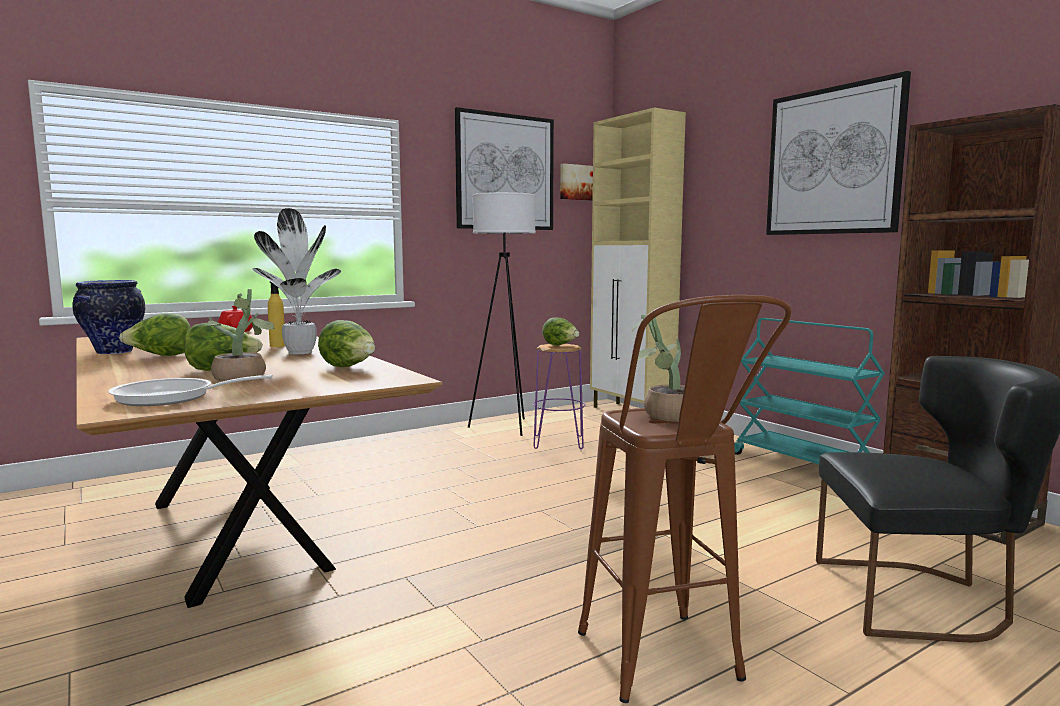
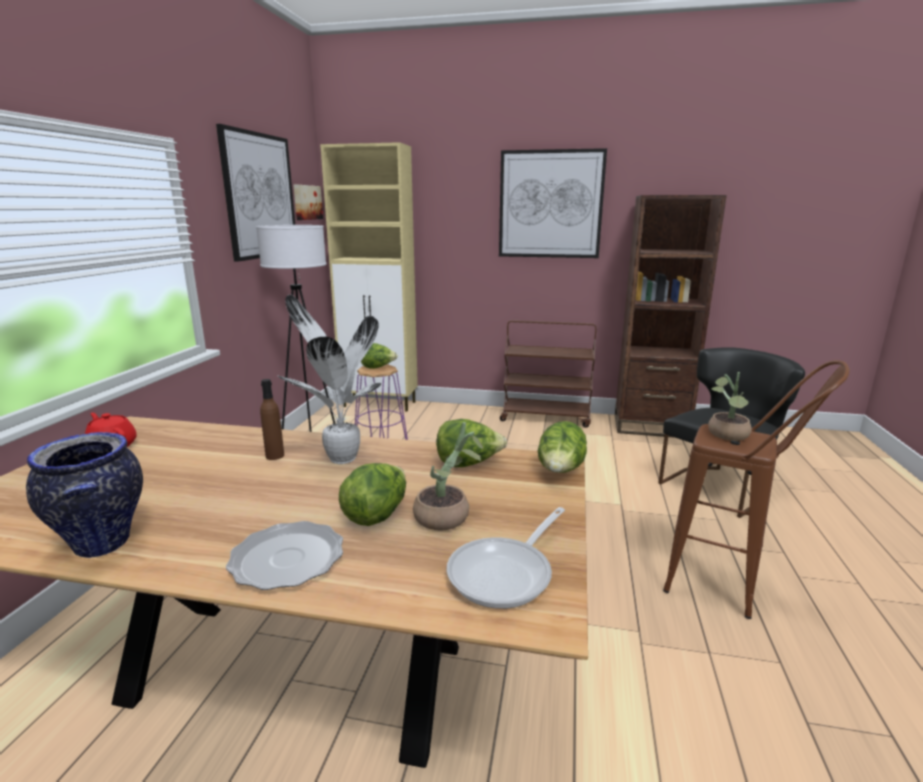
camera: 45 degrees left, 10 degrees up
(135, 370) = (286, 559): none -> plate
(161, 356) = (208, 524): lettuce -> lettuce (560, 472)
(277, 346) = (275, 456): yellow bottle -> brown bottle
(802, 465) = (546, 417): turquoise cart -> brown cart

